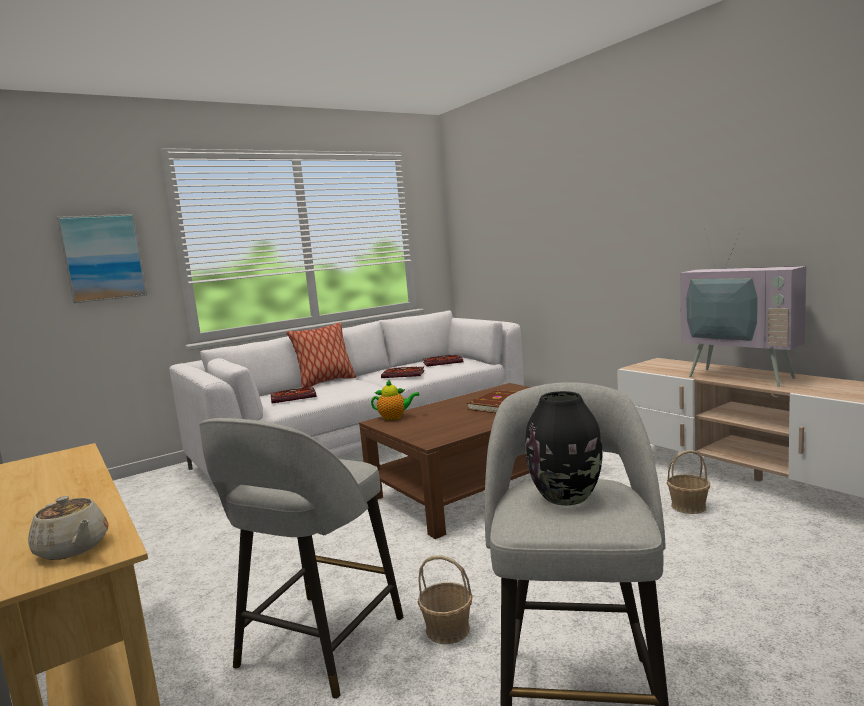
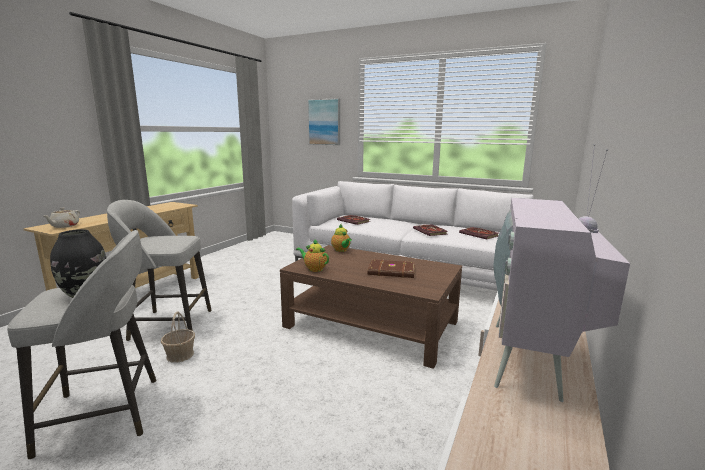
camera: 60 degrees right, 5 degrees up
(326, 382) = (395, 220): pillow -> none
(450, 433) = (314, 269): none -> teapot
(689, 506) = (396, 437): basket -> none

